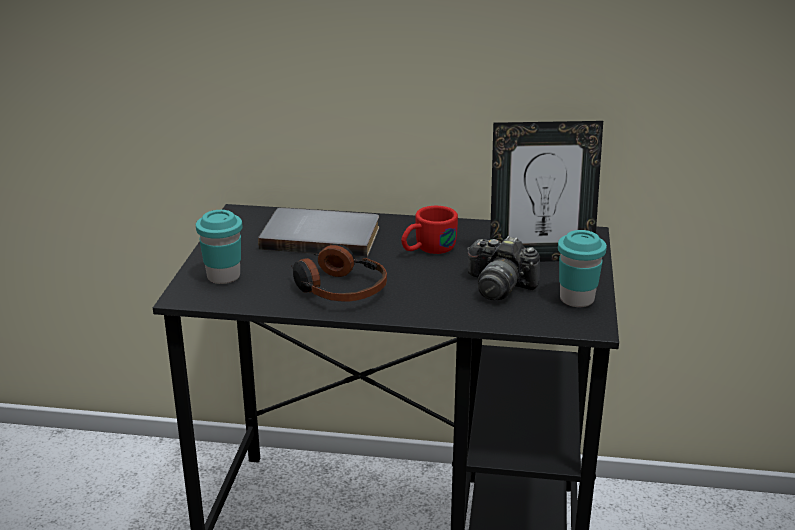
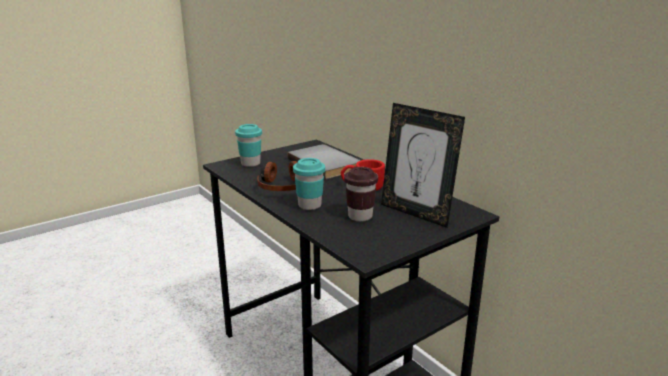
camera: 45 degrees right, 5 degrees down
(499, 286) = (360, 216): camera -> brown cup
(577, 299) = (389, 241): turquoise cup -> turquoise cup (309, 205)

